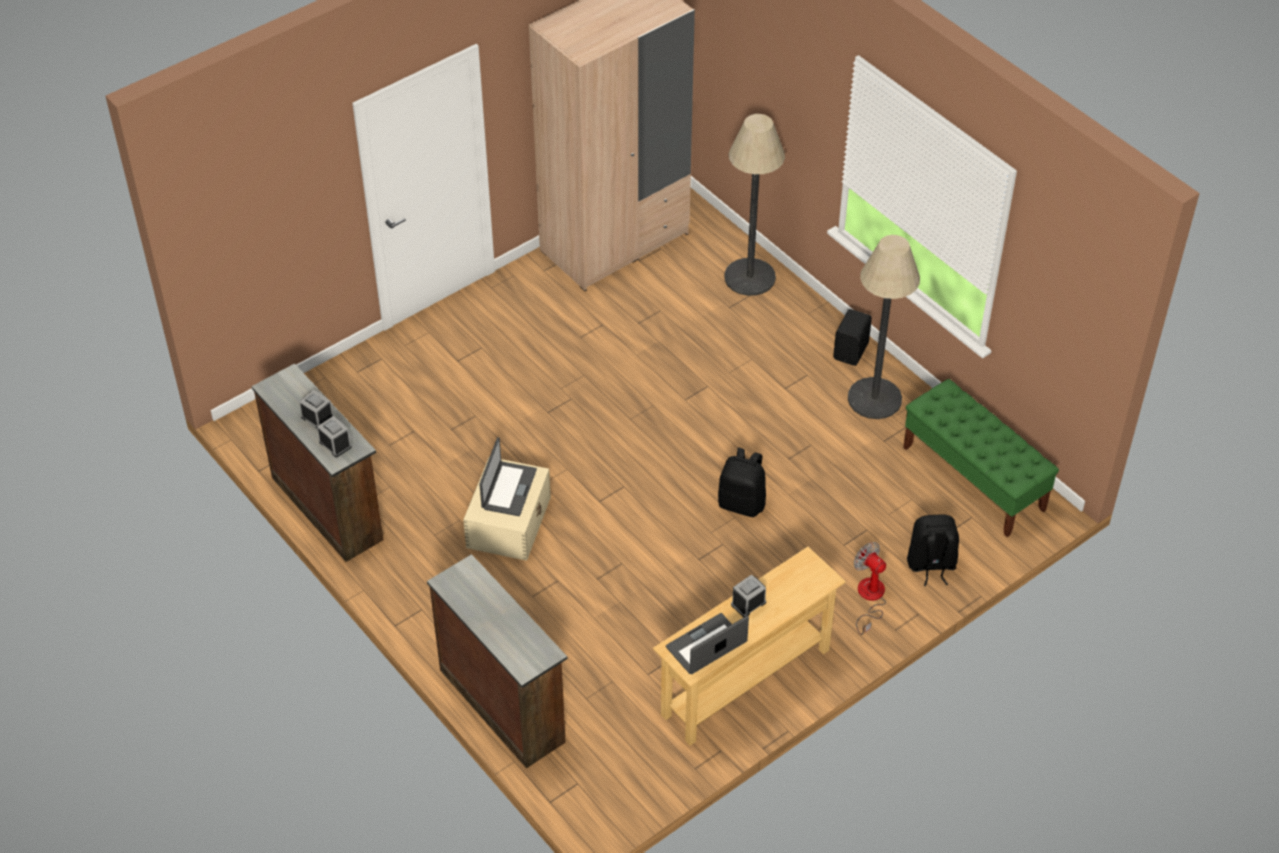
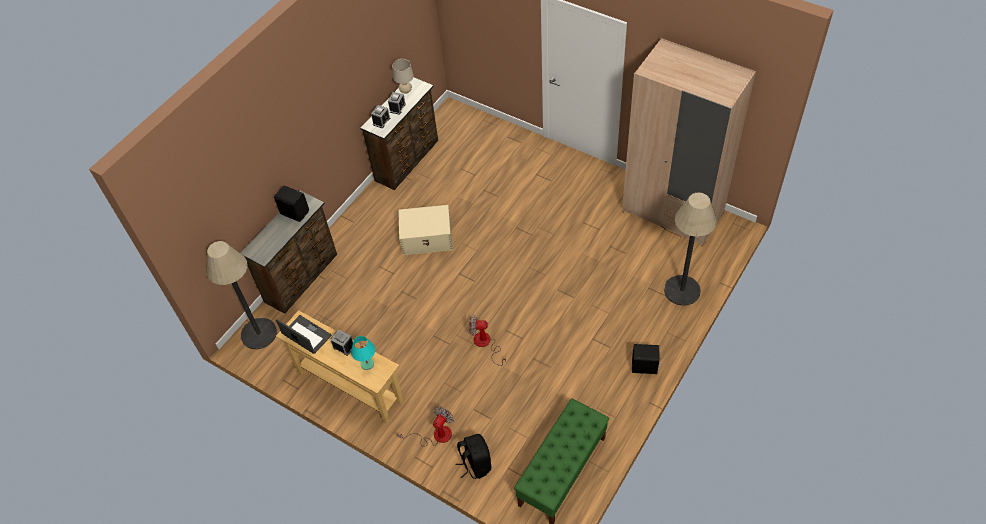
camera: 75 degrees right, 5 degrees up
(285, 399) = (405, 91): none -> beige table lamp
(472, 595) = (295, 212): none -> black speaker
(508, 489) = (427, 221): laptop -> none
(742, 503) = (485, 344): black backpack -> fan
(792, 581) = (367, 364): none -> turquoise table lamp
(874, 399) = (607, 392): floor lamp -> floor lamp (258, 333)

